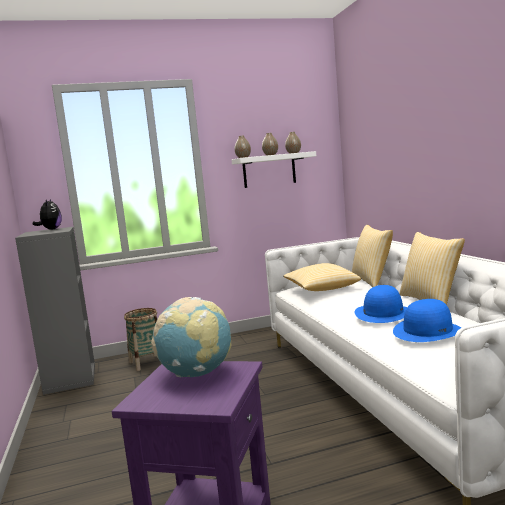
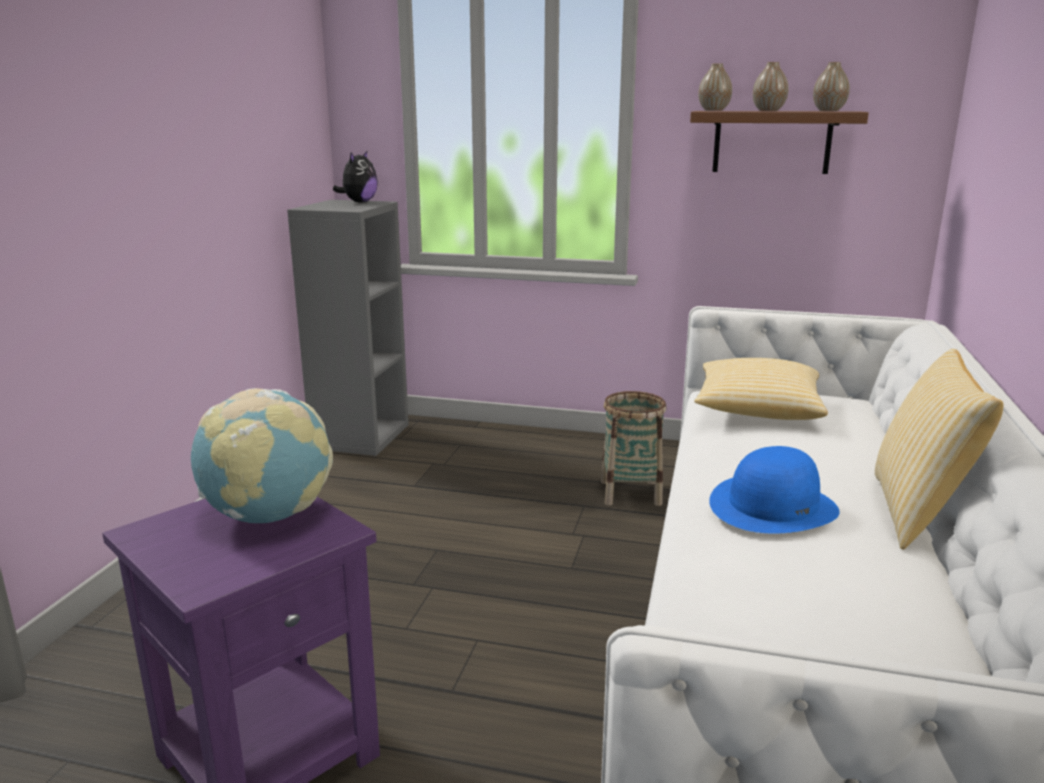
camera: 30 degrees right, 10 degrees up
(147, 362) = (473, 445): basket -> basket (630, 493)
(269, 170) = (772, 142): white shelf -> brown shelf
(372, 281) = (879, 423): pillow -> none
(428, 331) = (788, 582): blue hat -> none

